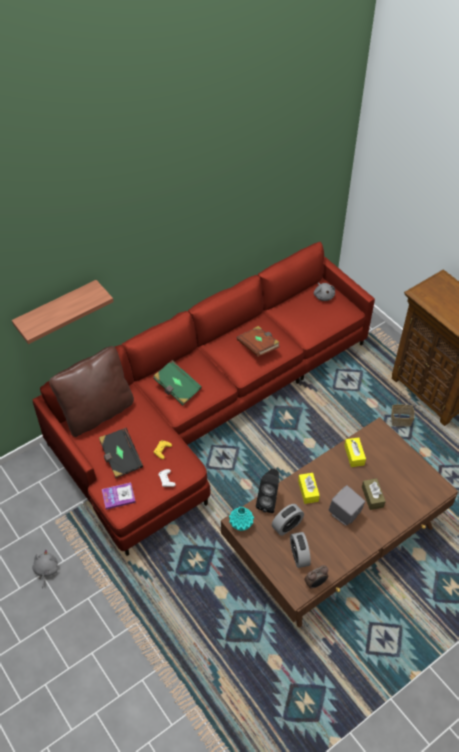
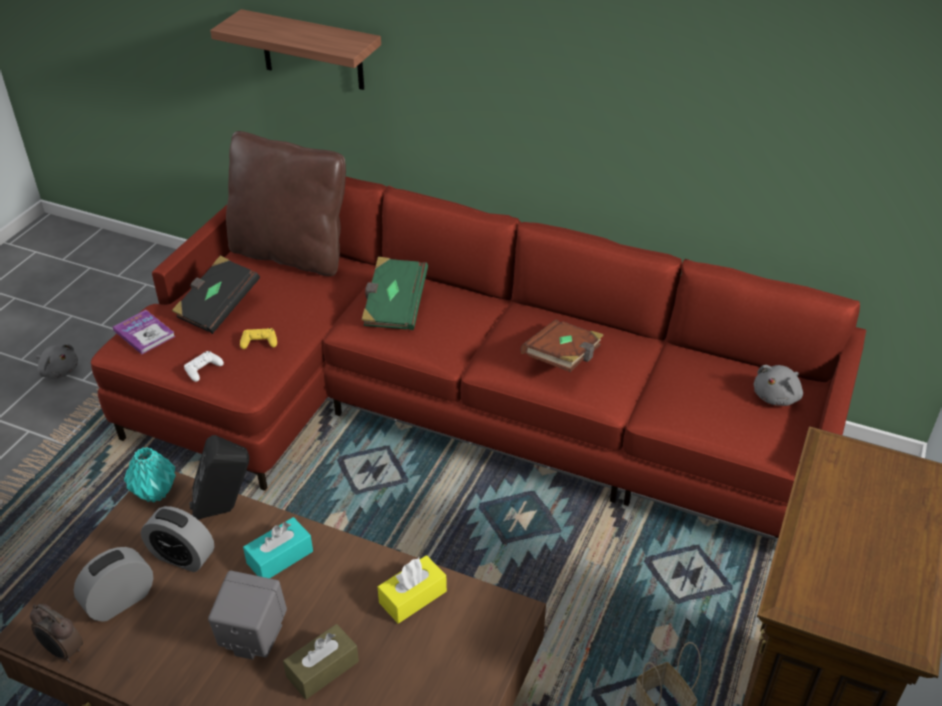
camera: 60 degrees right, 10 degrees down
(46, 570) = (59, 371): grey plush toy -> grey plush toy turned 60 degrees clockwise
(308, 491) = (280, 557): yellow tissue box -> turquoise tissue box

